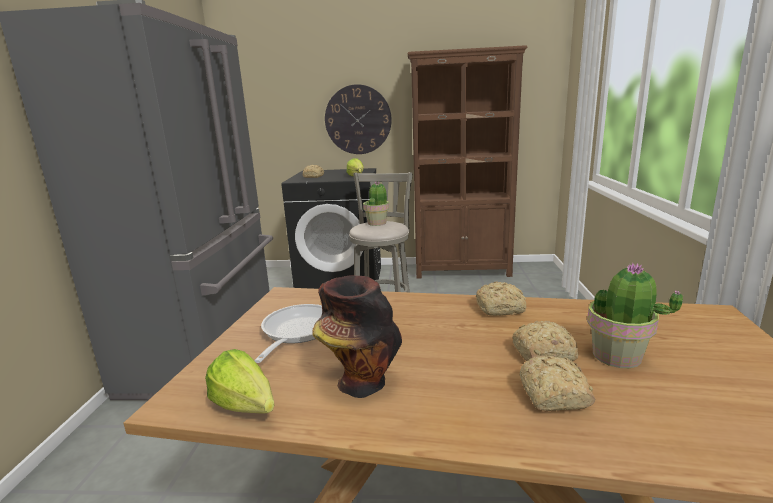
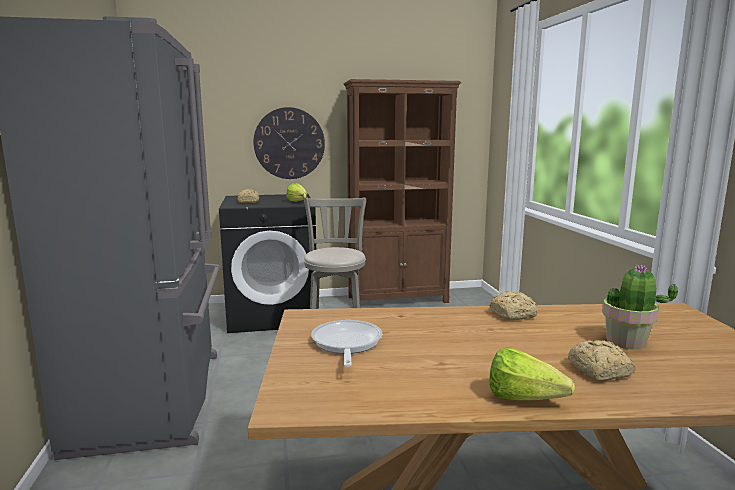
camera: 15 degrees left, 5 degrees down
(247, 410) = (360, 406): lettuce -> lettuce (529, 401)
(359, 382) = (440, 376): vase -> none
(377, 223) = (331, 249): potted plant -> none
(541, 354) = (570, 345): bread -> none

